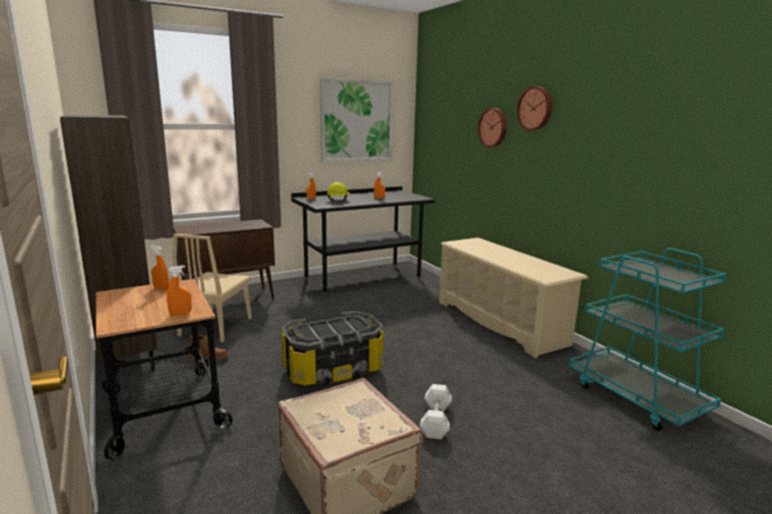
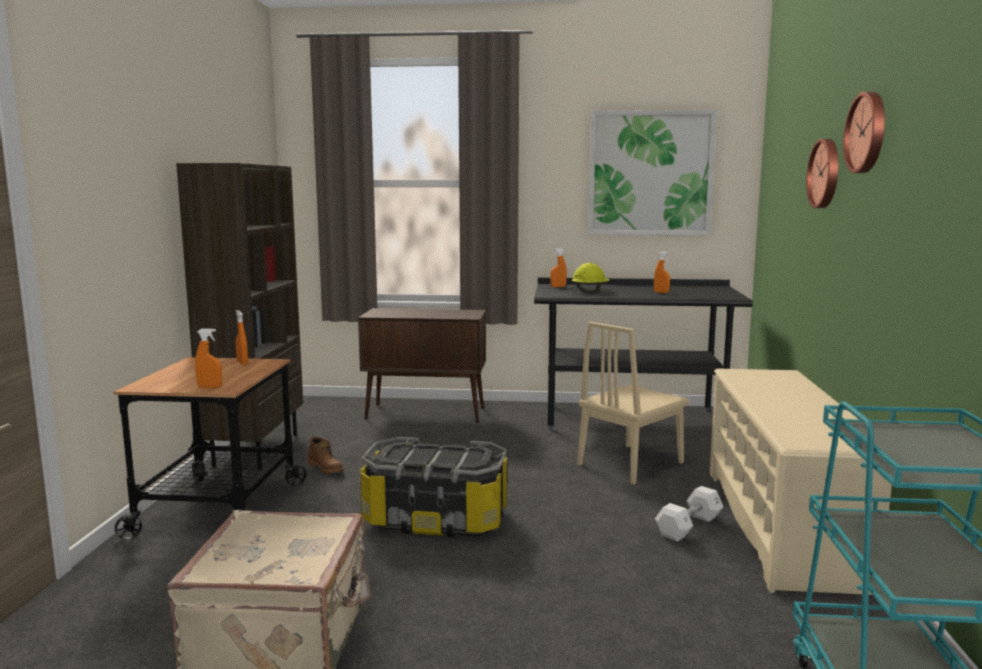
camera: 35 degrees right, 5 degrees down
(216, 326) = (375, 439): beige chair -> beige chair (630, 463)
(436, 420) = (481, 621): white dumbbell -> white dumbbell (688, 526)

